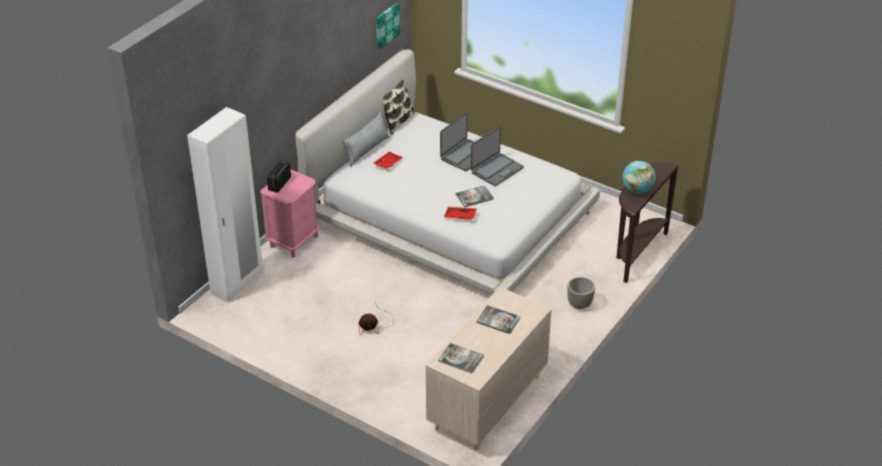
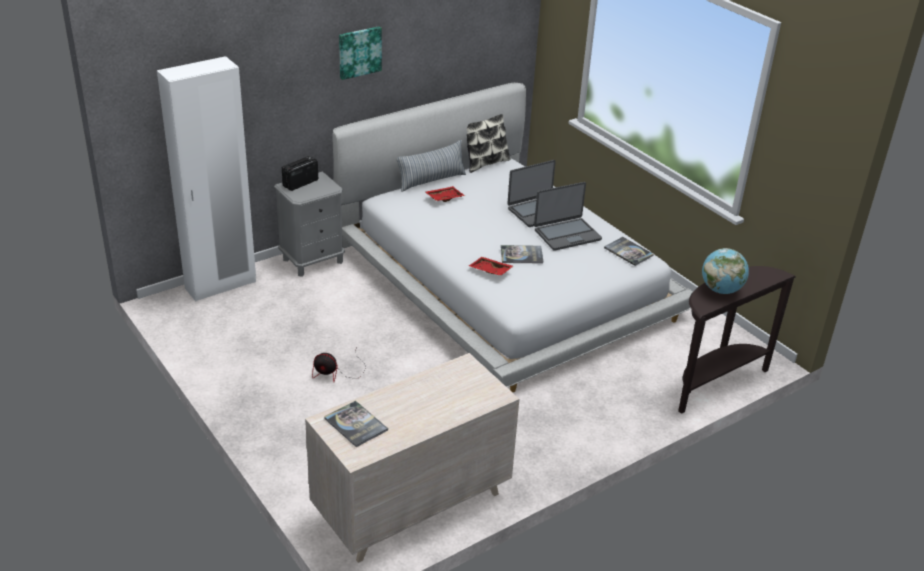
camera: 20 degrees right, 5 degrees down
(293, 241) = (313, 260): pink nightstand -> grey nightstand
(386, 25) = (497, 45): picture -> picture (359, 52)
(498, 320) = (439, 392): book -> book (628, 252)
(579, 304) = (604, 421): planter -> none

